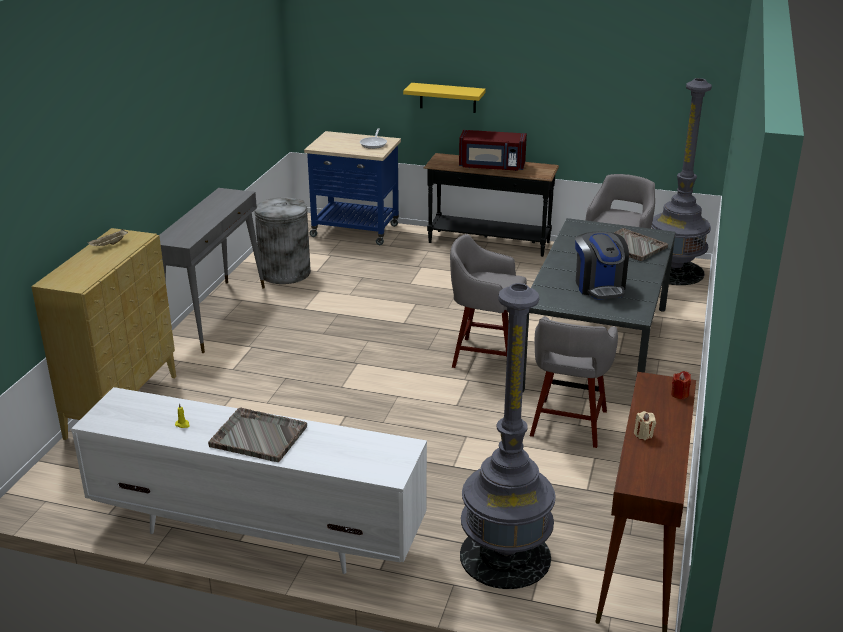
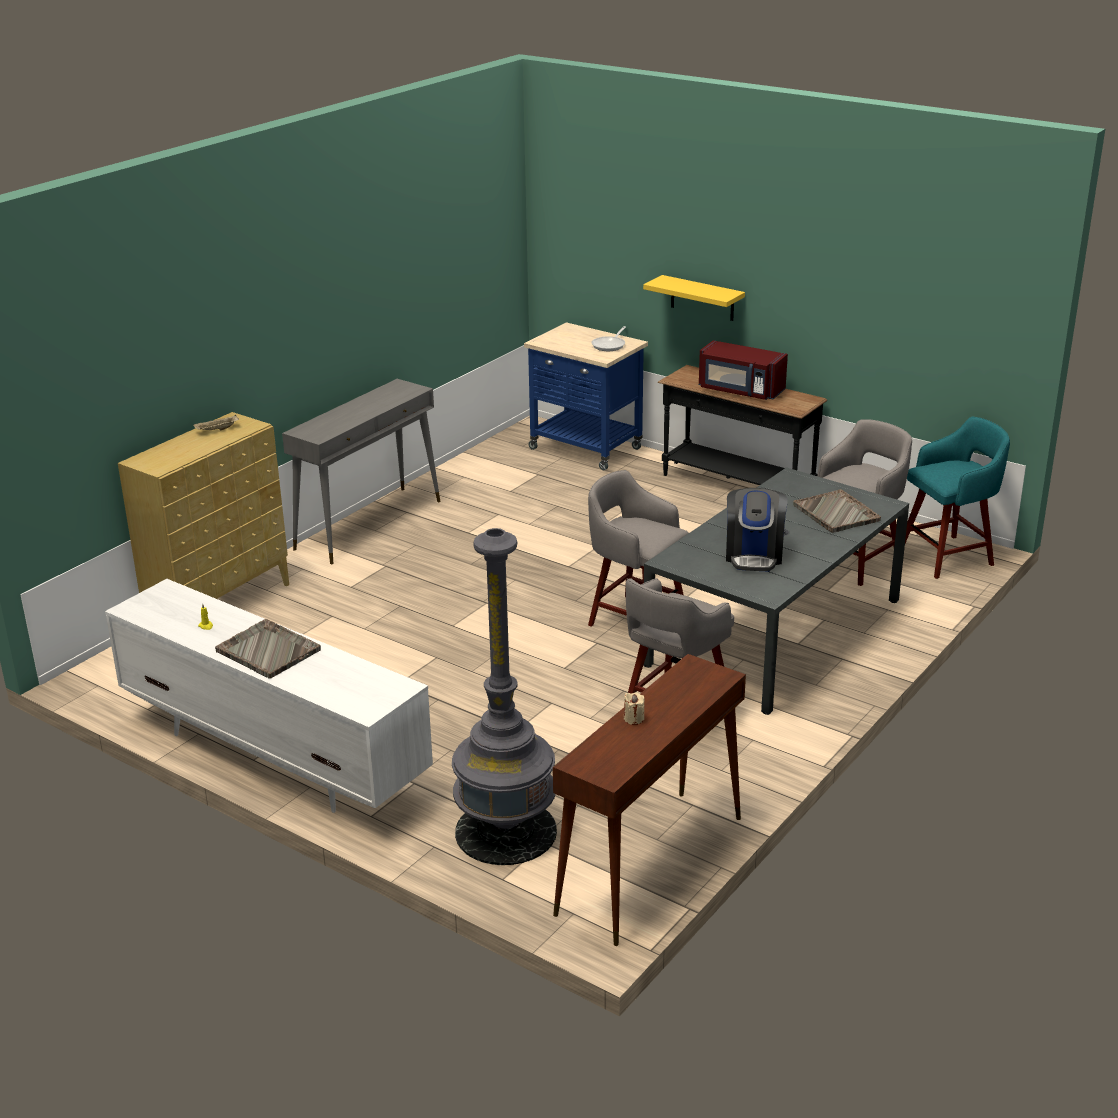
camera: 20 degrees right, 0 degrees up
(285, 272) = (474, 487): grey trash can -> none
(674, 272) = (948, 556): grey floor lamp -> turquoise stool
(680, 394) = (712, 686): red candle -> none

